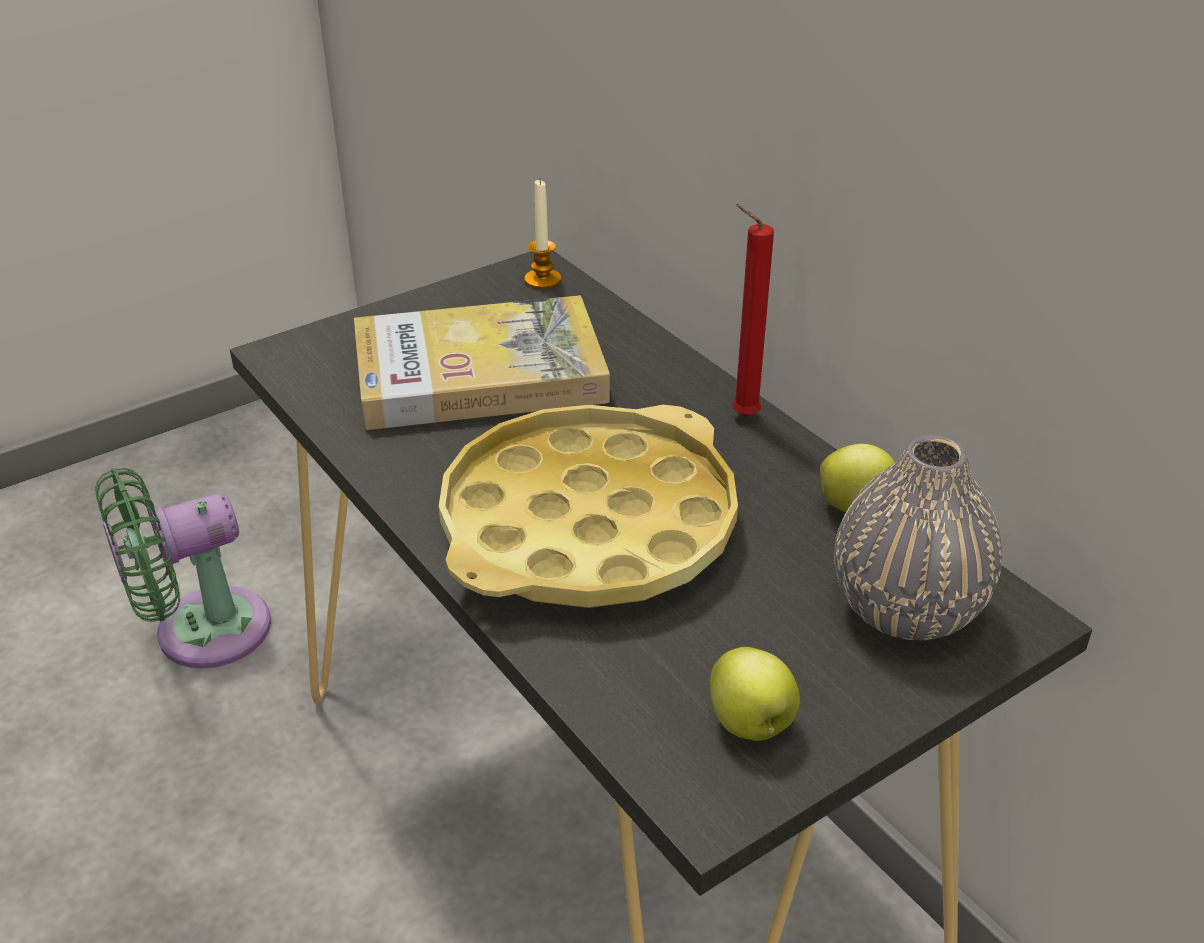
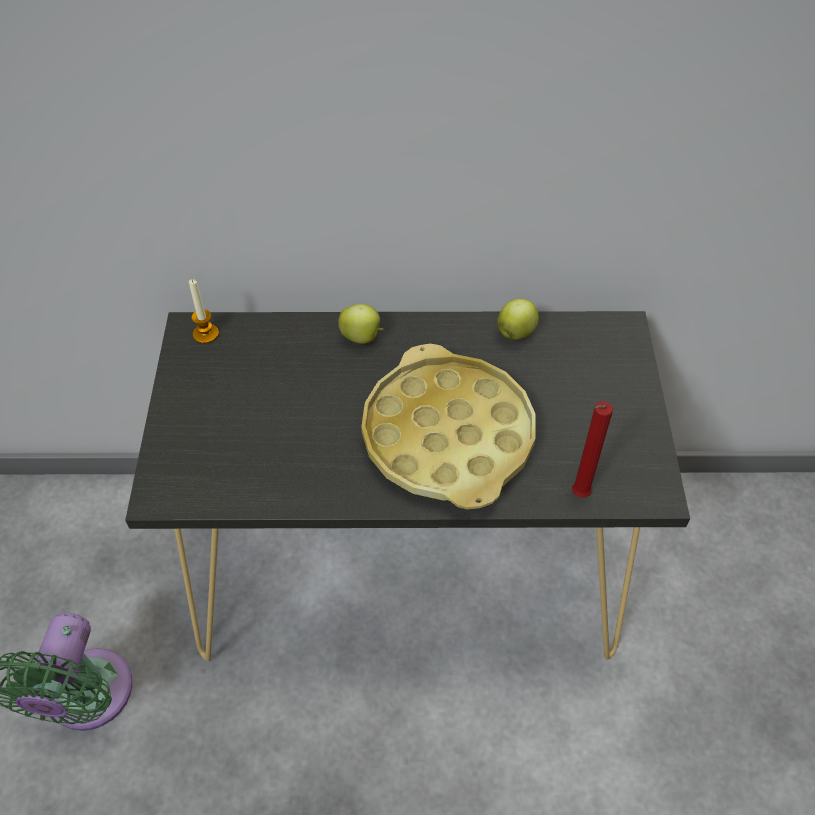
camera: 55 degrees left, 15 degrees up
(479, 373) = (274, 411): book -> none
(740, 415) = (412, 328): red candle -> red candle (578, 495)
(751, 725) = (623, 453): apple -> apple (362, 337)
(906, 610) = (593, 359): grey vase -> none

